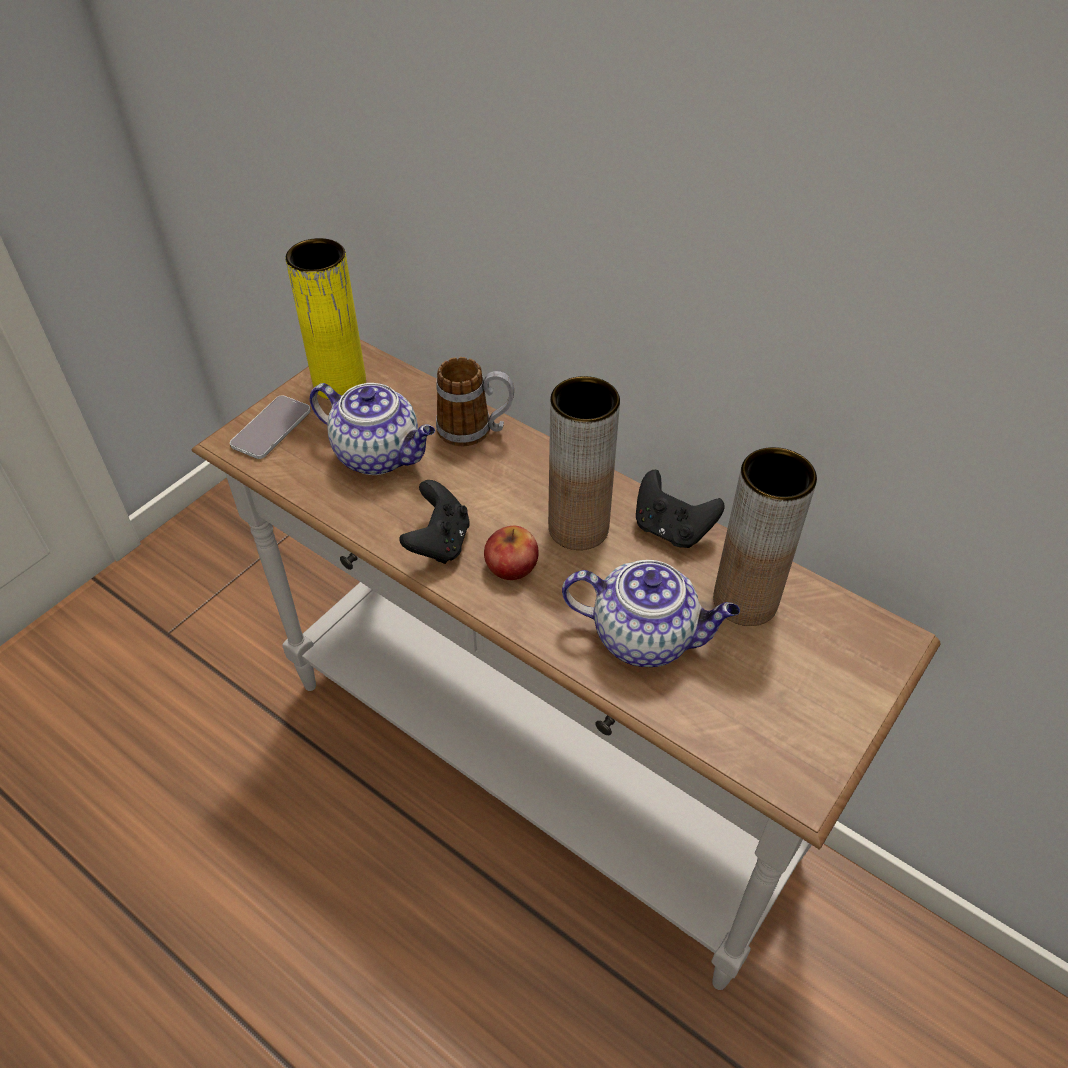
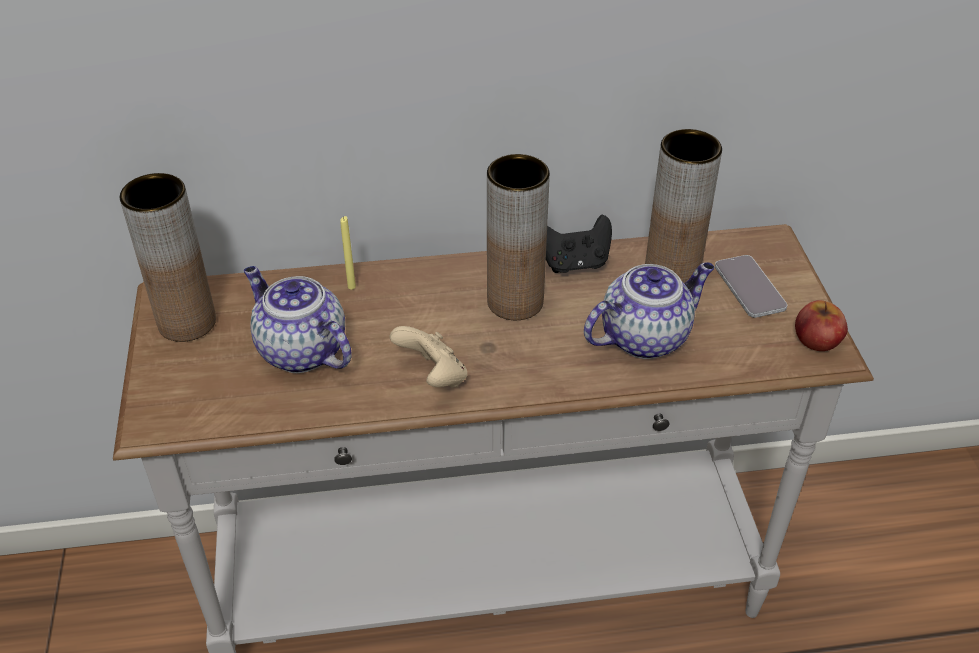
camera: 45 degrees left, 5 degrees down
(271, 428) = (173, 392): phone -> phone (749, 287)
(340, 383) = (187, 322): yellow vase -> brown vase
(380, 455) = (300, 350): teapot -> teapot turned 120 degrees counterclockwise
(439, 542) = (433, 376): black game controller -> beige game controller
(475, 430) = (351, 287): mug -> yellow candle
(511, 565) = (504, 355): apple -> apple (817, 339)

